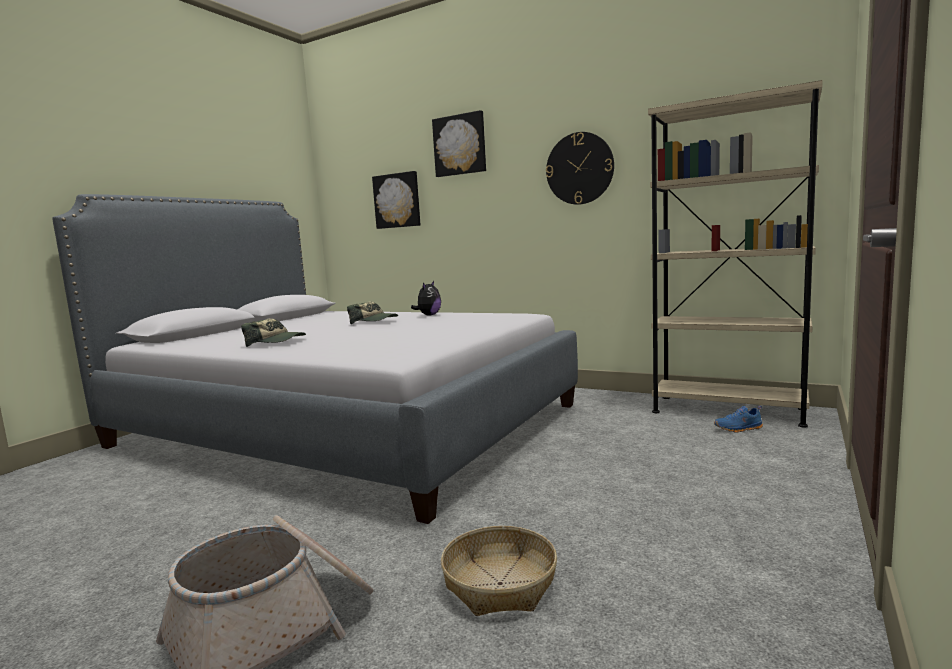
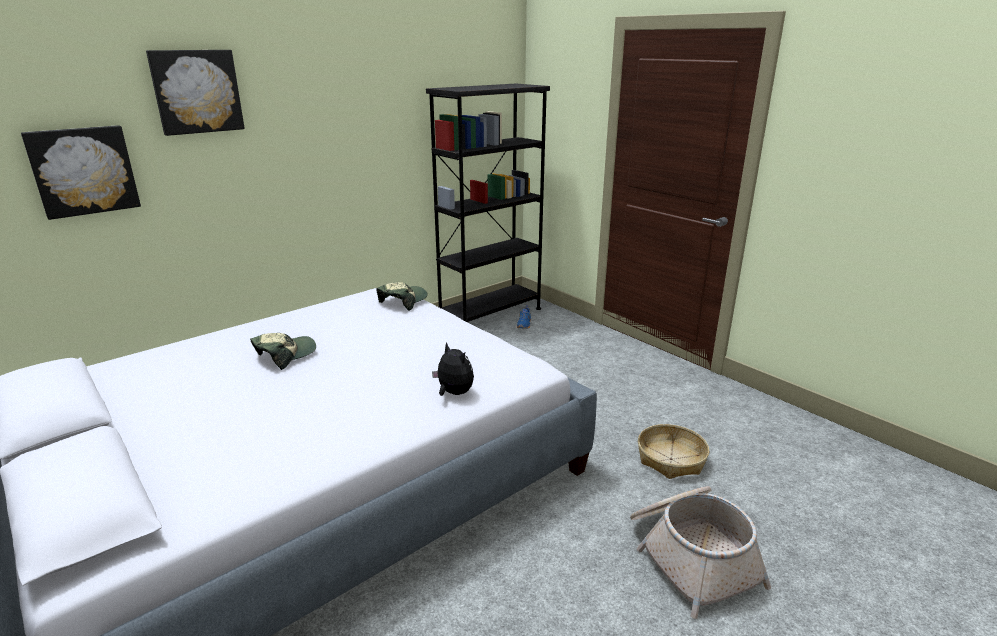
camera: 70 degrees left, 15 degrees up
(276, 342) = (344, 423): cap -> cap (403, 301)
(428, 315) = (297, 324): plush toy -> plush toy (453, 393)
(579, 168) = (353, 129): wall clock -> none
(727, 410) = (490, 315): beige bookcase -> black bookcase

